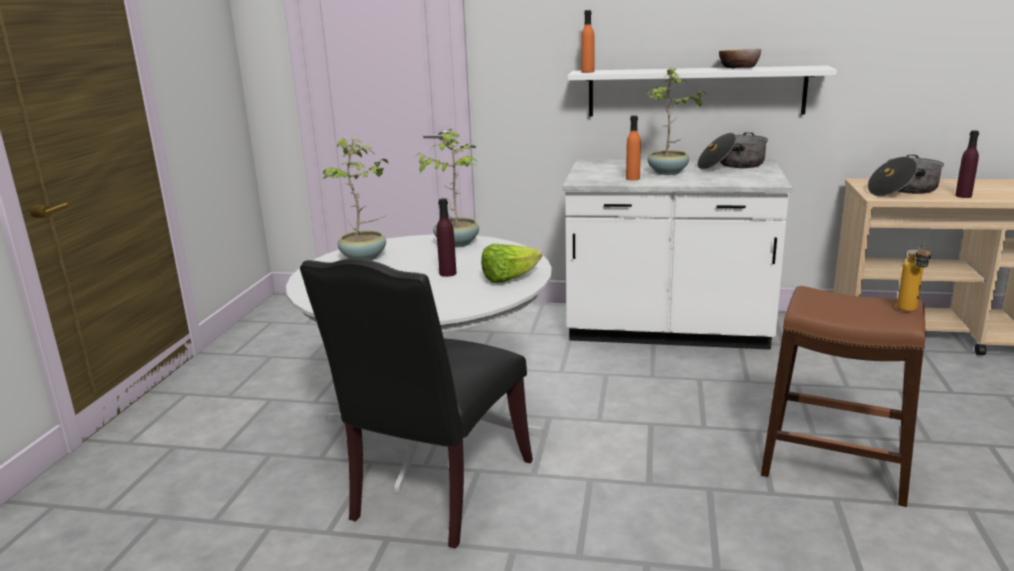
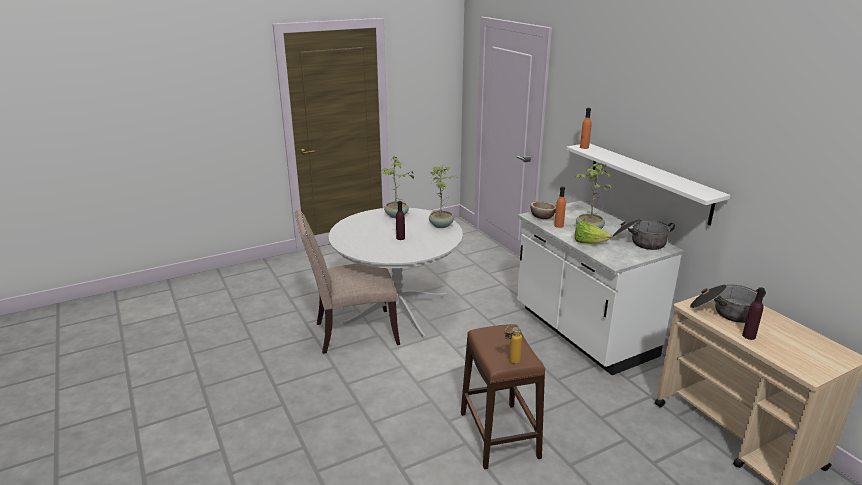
camera: 50 degrees right, 5 degrees up
(436, 493) = (352, 333): black chair -> beige chair
(509, 279) = (410, 252): lettuce -> lettuce (588, 243)
(738, 68) = (663, 176): bowl -> bowl (542, 216)

